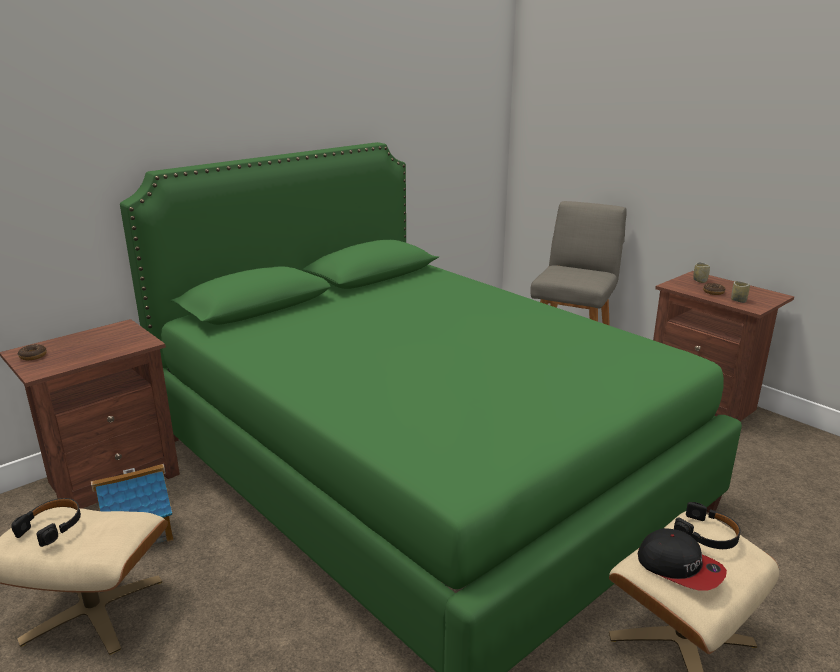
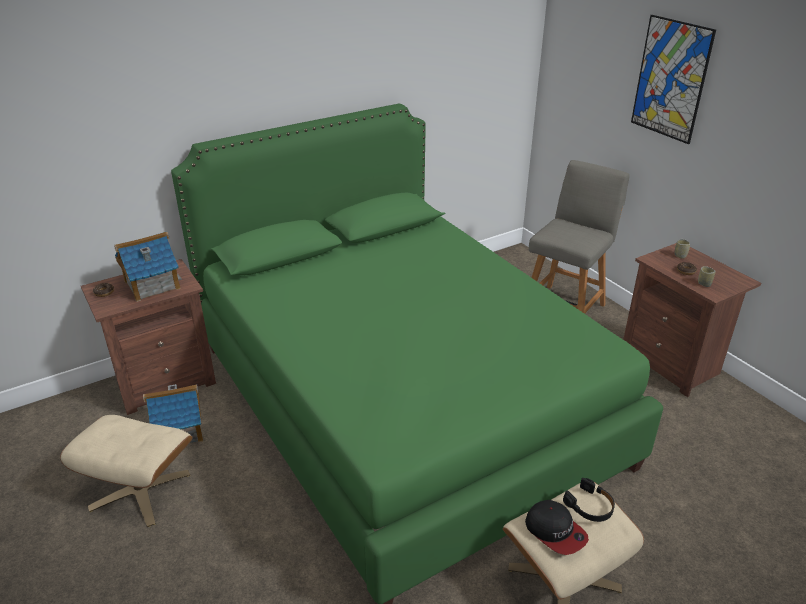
camera: 10 degrees right, 10 degrees up
(52, 526) = (109, 434): black headphones -> none
(96, 344) = (151, 285): none -> toy house
(664, 99) = (670, 79): none -> picture

